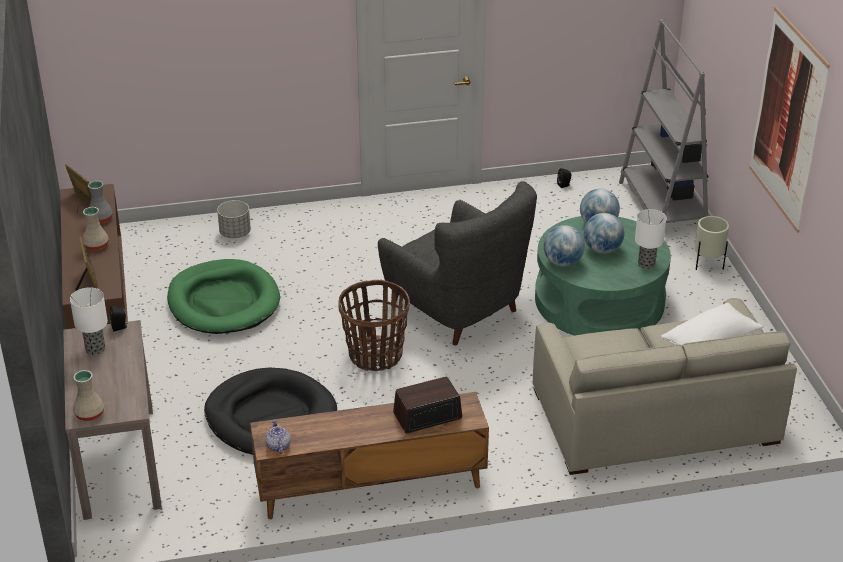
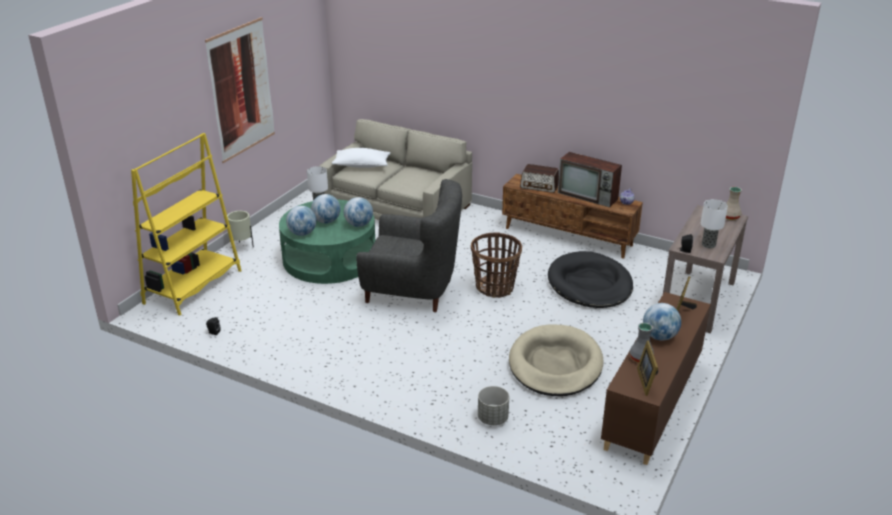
camera: 140 degrees left, 5 degrees down
(95, 245) = (659, 336): beige vase -> globe
(223, 301) = (555, 365): green dog bed -> beige dog bed
(341, 431) = (589, 196): none -> television
(457, 308) = (412, 290): grey armchair -> grey armchair turned 105 degrees clockwise
(662, 208) = (193, 287): grey bookcase -> yellow bookcase

